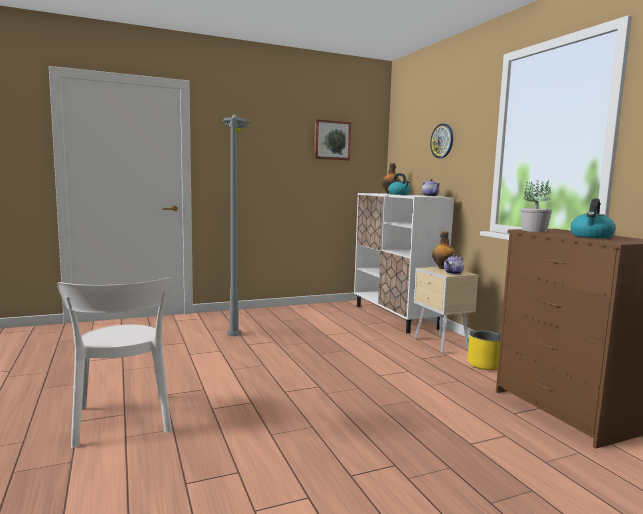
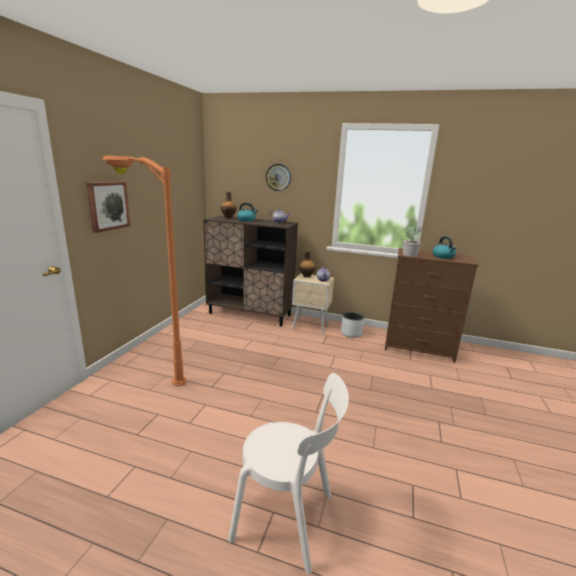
camera: 50 degrees left, 10 degrees up
(235, 321) = (150, 368): grey floor lamp -> orange floor lamp
(332, 140) = (173, 170): picture -> picture (108, 205)
(395, 317) = (250, 314): white cabinet -> brown cabinet
(485, 364) = (351, 333): yellow planter -> grey planter

